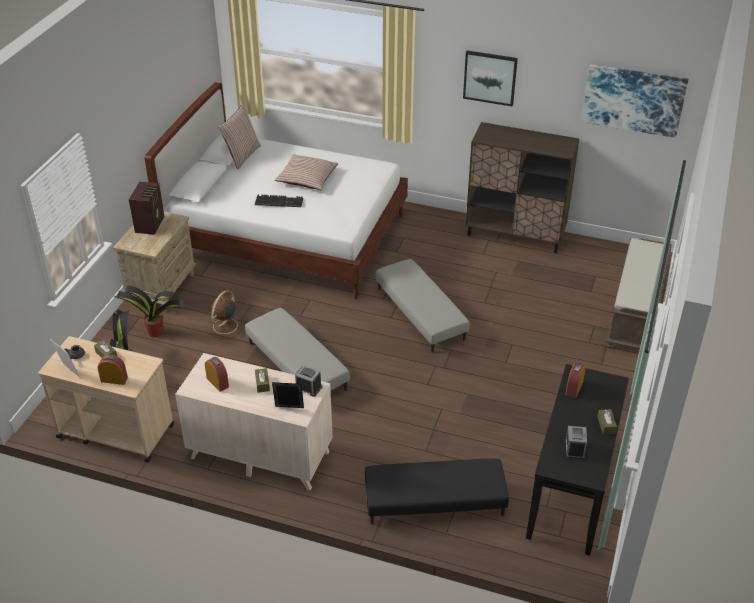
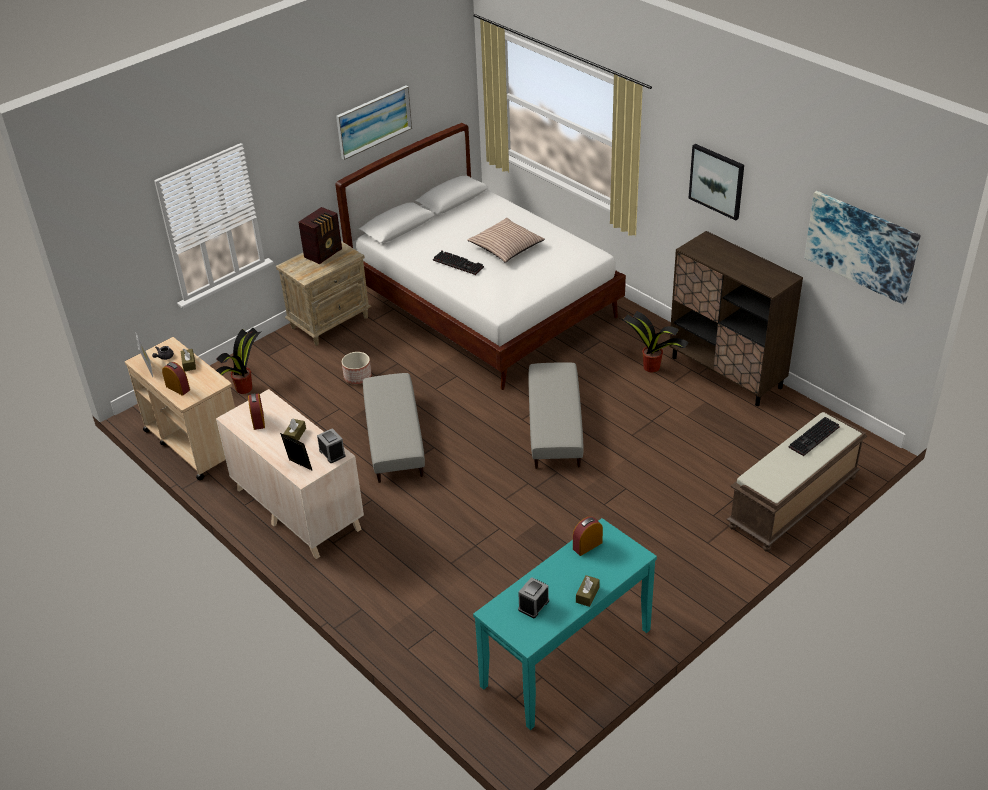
camera: 30 degrees right, 0 degrees up
(154, 332) = (293, 362): potted plant -> potted plant (650, 366)
(161, 93) = (373, 121): none -> picture
(224, 327) = (357, 377): brown fan -> planter
(242, 156) = (462, 207): pillow -> none
(434, 501) = (420, 615): black ottoman -> none
(572, 489) = (567, 658): black console table -> turquoise console table
(642, 258) = (814, 438): none -> keyboard

